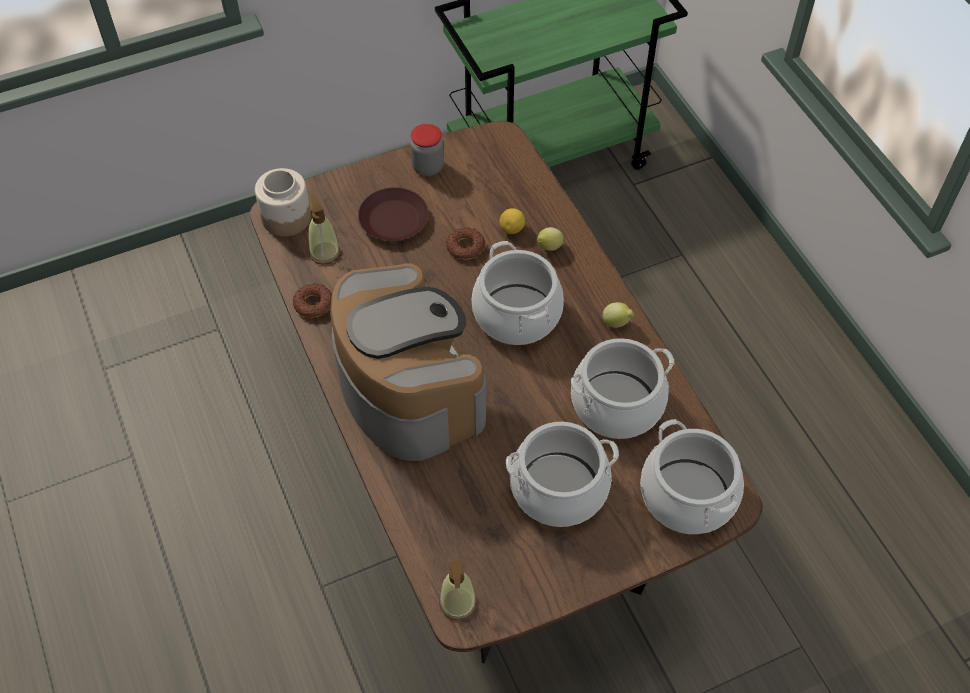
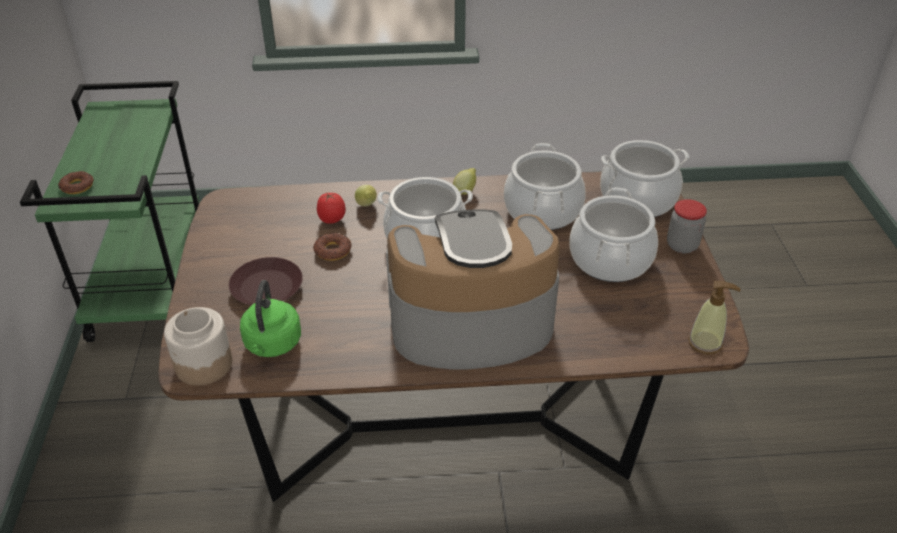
camera: 70 degrees left, 15 degrees down
(313, 304) = (332, 367): donut -> donut (77, 186)
(324, 252) = (272, 345): soap dispenser -> green kettle
(428, 167) = (220, 251): jar -> jar (682, 245)
(512, 229) = (332, 220): lemon -> tomato

